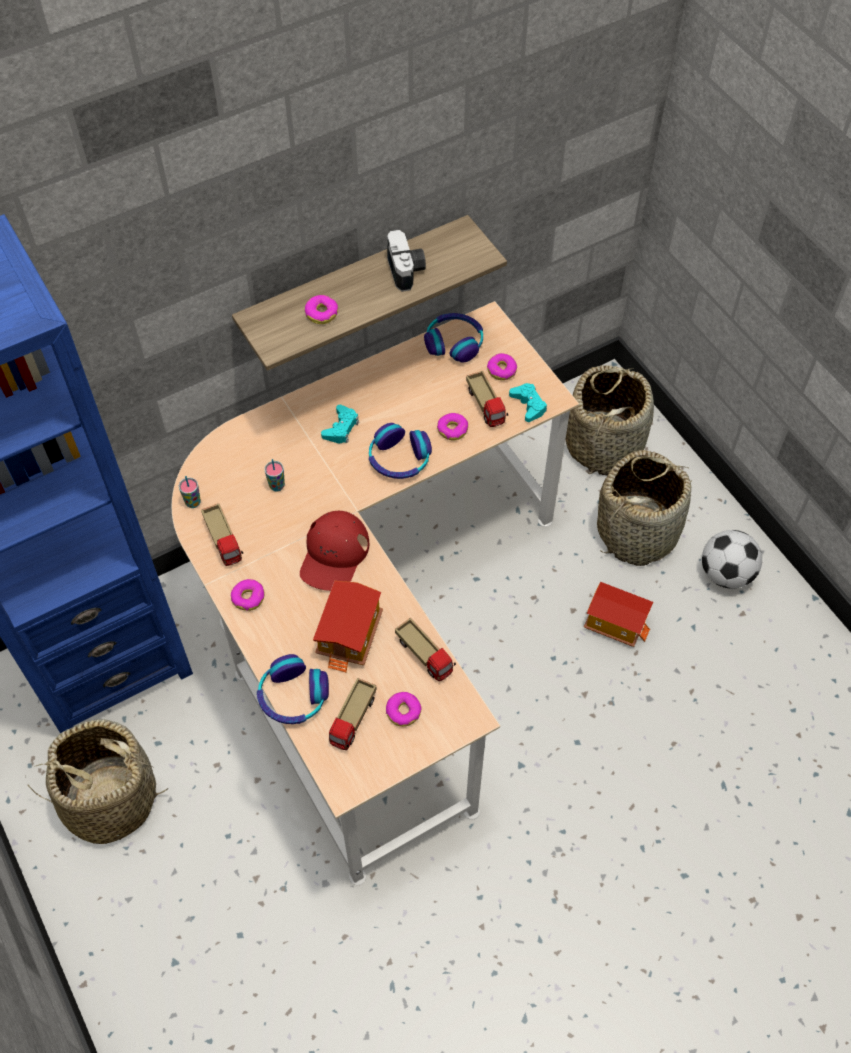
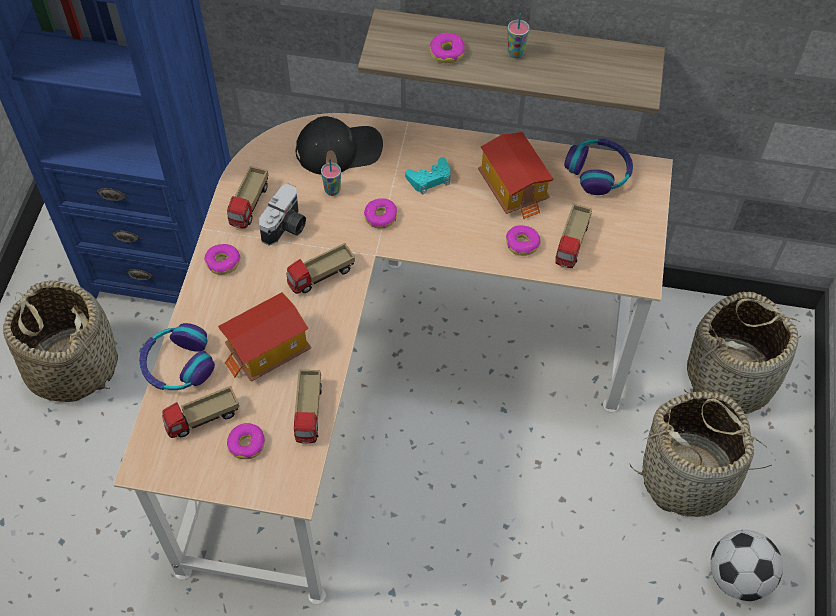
camera: 40 degrees right, 0 degrees up
(193, 502) = (257, 159): cup -> cup (515, 53)
(250, 452) = (339, 149): none -> black cap
(334, 554) = (321, 277): red cap -> toy truck
(399, 459) = (452, 237): headphones -> none
(407, 270) = (558, 62): camera -> camera (286, 227)
(501, 370) = (617, 223): donut -> donut (380, 217)
(528, 405) = (611, 269): turquoise game controller -> none
(616, 623) = (590, 540): toy house -> toy house (514, 188)

